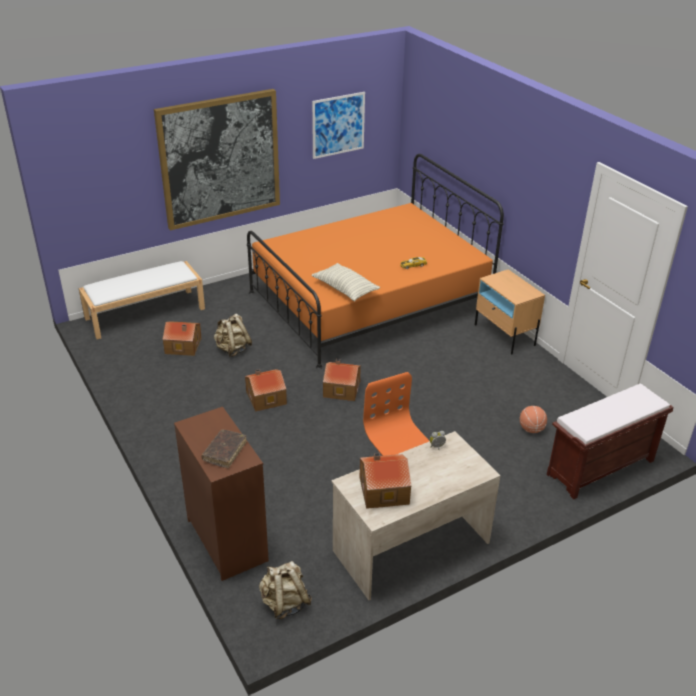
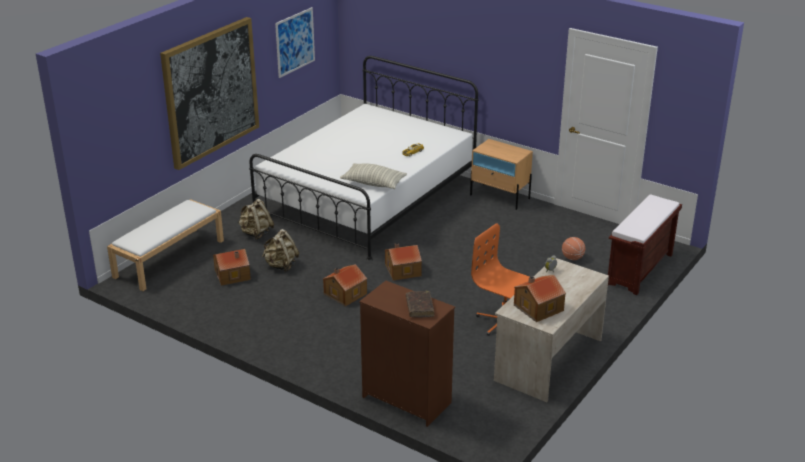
camera: 25 degrees left, 5 degrees down
(284, 603) = (488, 424): beige backpack -> beige backpack (256, 234)
(369, 301) = (367, 198): orange bed -> white bed

